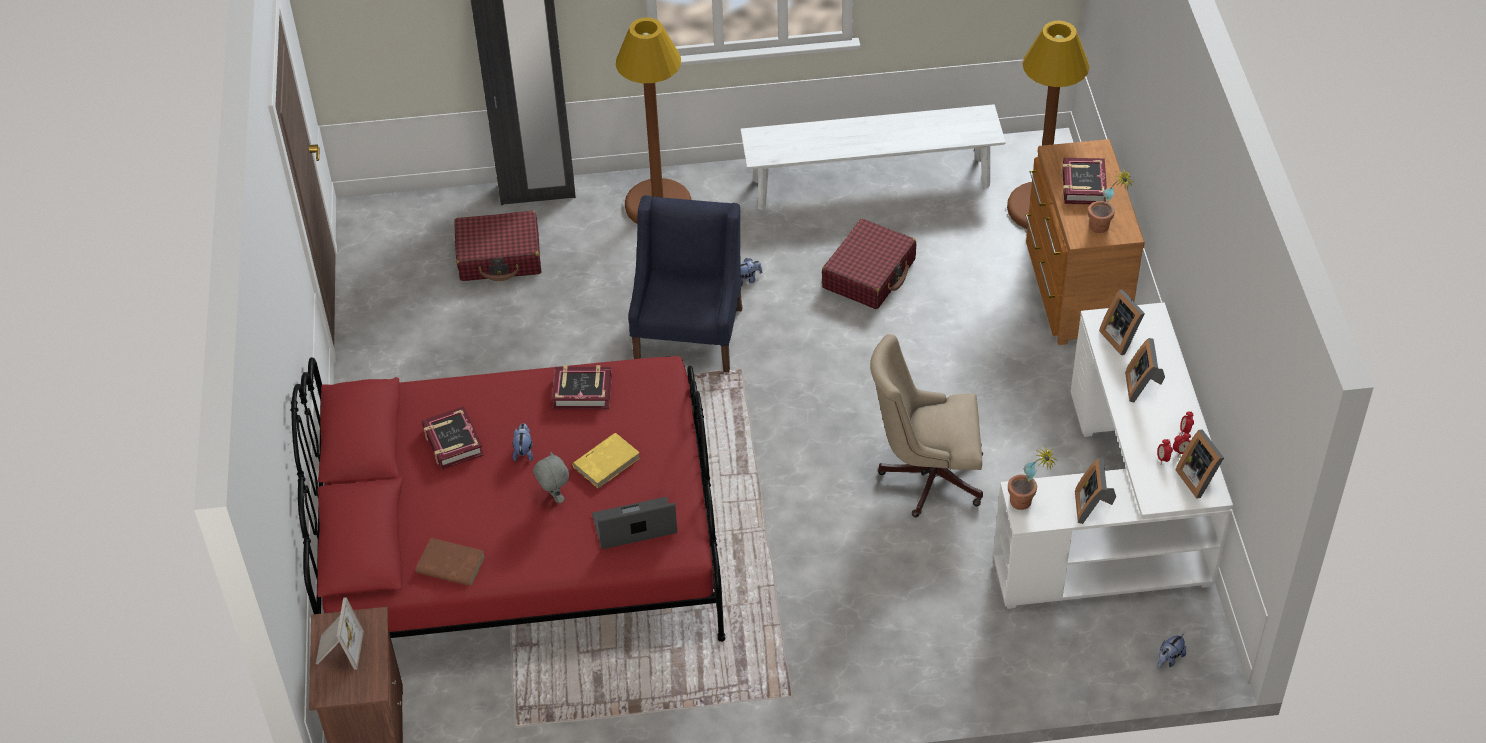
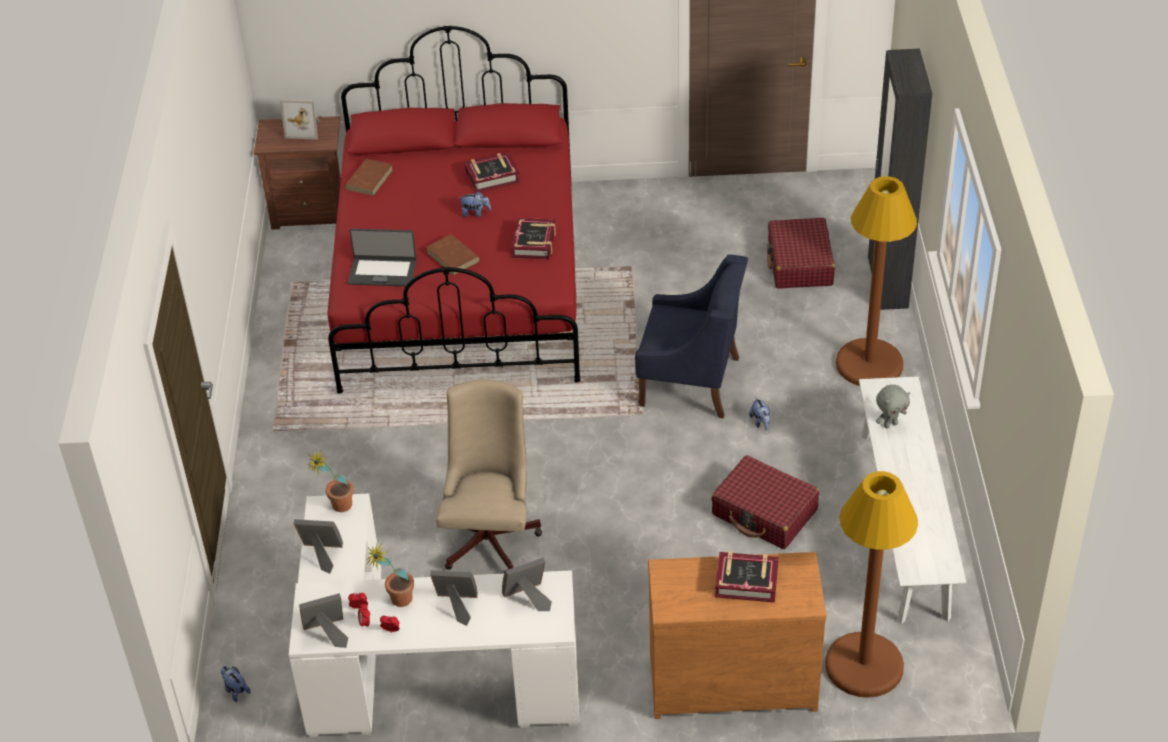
camera: 95 degrees right, 5 degrees down
(554, 497) = (423, 229): grey plush toy -> grey plush toy (890, 424)
(607, 462) = (453, 257): yellow book -> brown book
(635, 525) = (382, 272): laptop -> laptop turned 105 degrees clockwise
(1104, 229) = (676, 591): potted plant -> potted plant (396, 602)

